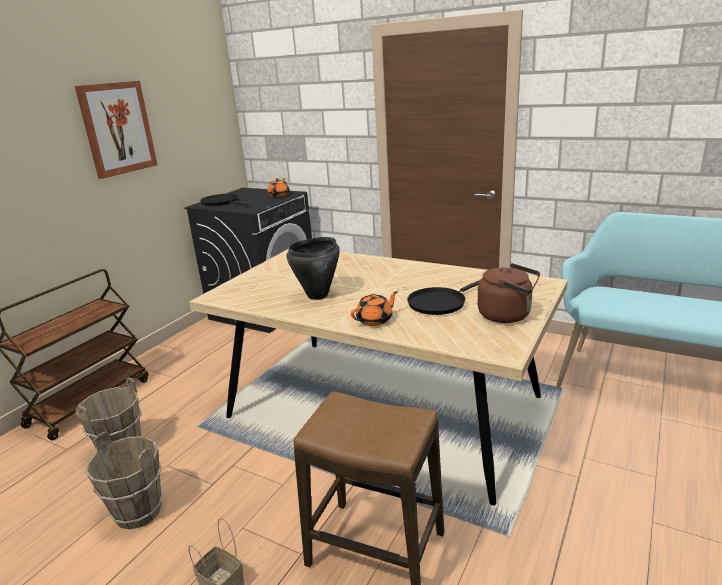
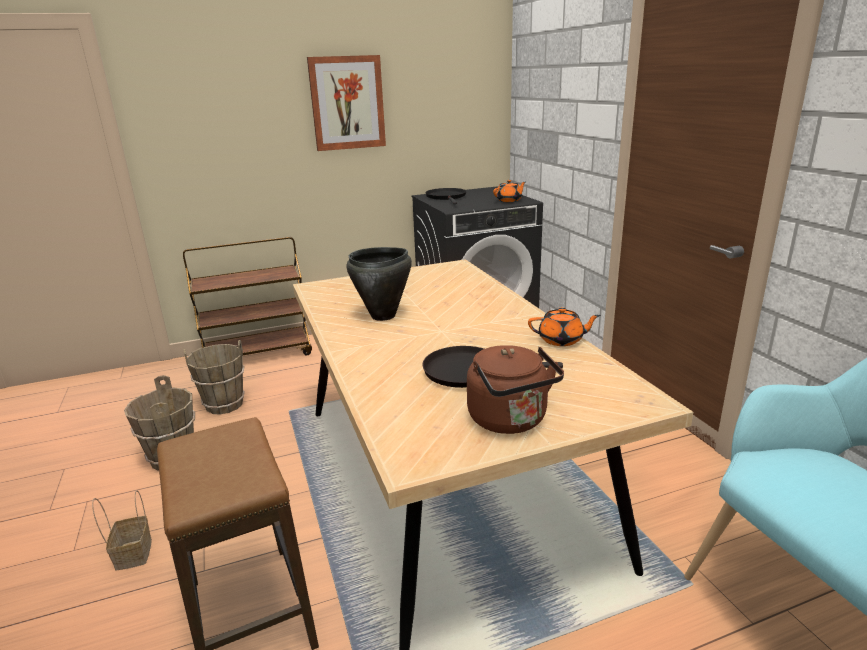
camera: 40 degrees right, 0 degrees up
(375, 320) = (376, 361): orange teapot -> orange teapot (561, 340)

